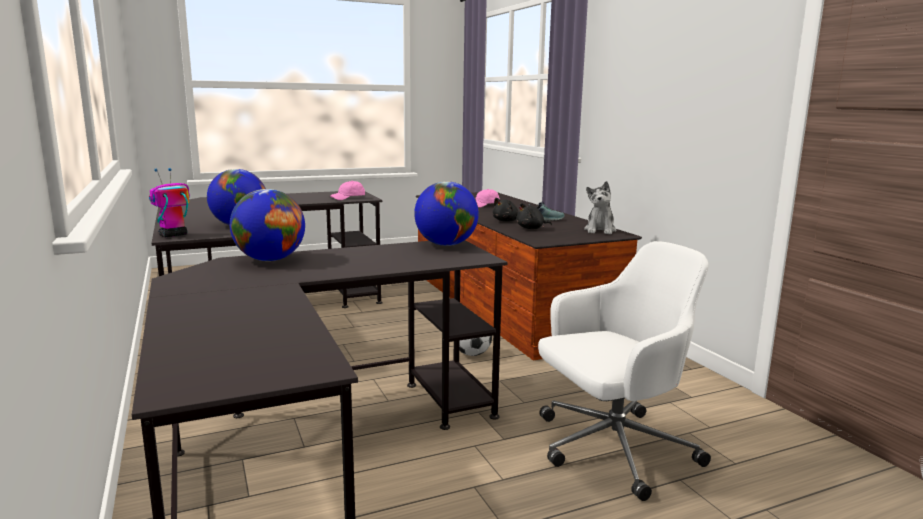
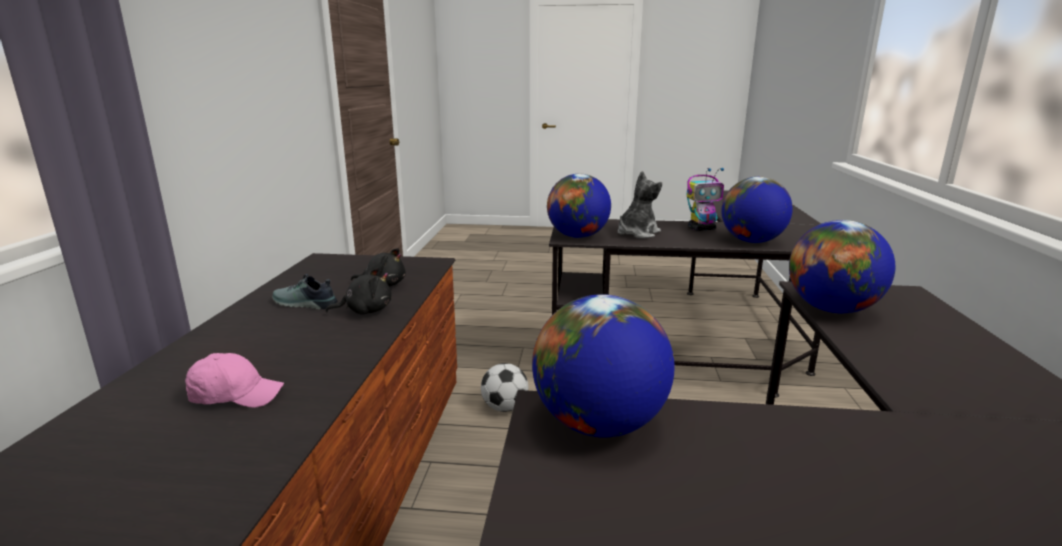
camera: 150 degrees left, 5 degrees up
(172, 235) = (913, 297): toy robot -> toy robot (702, 229)
(348, 198) = (599, 424): pink cap -> globe
(600, 230) = (319, 267): plush toy -> plush toy (637, 233)
(611, 449) = (512, 311): white office chair -> none

